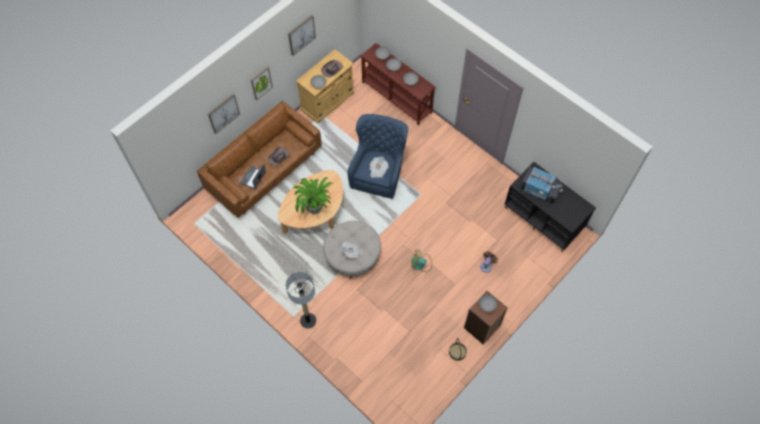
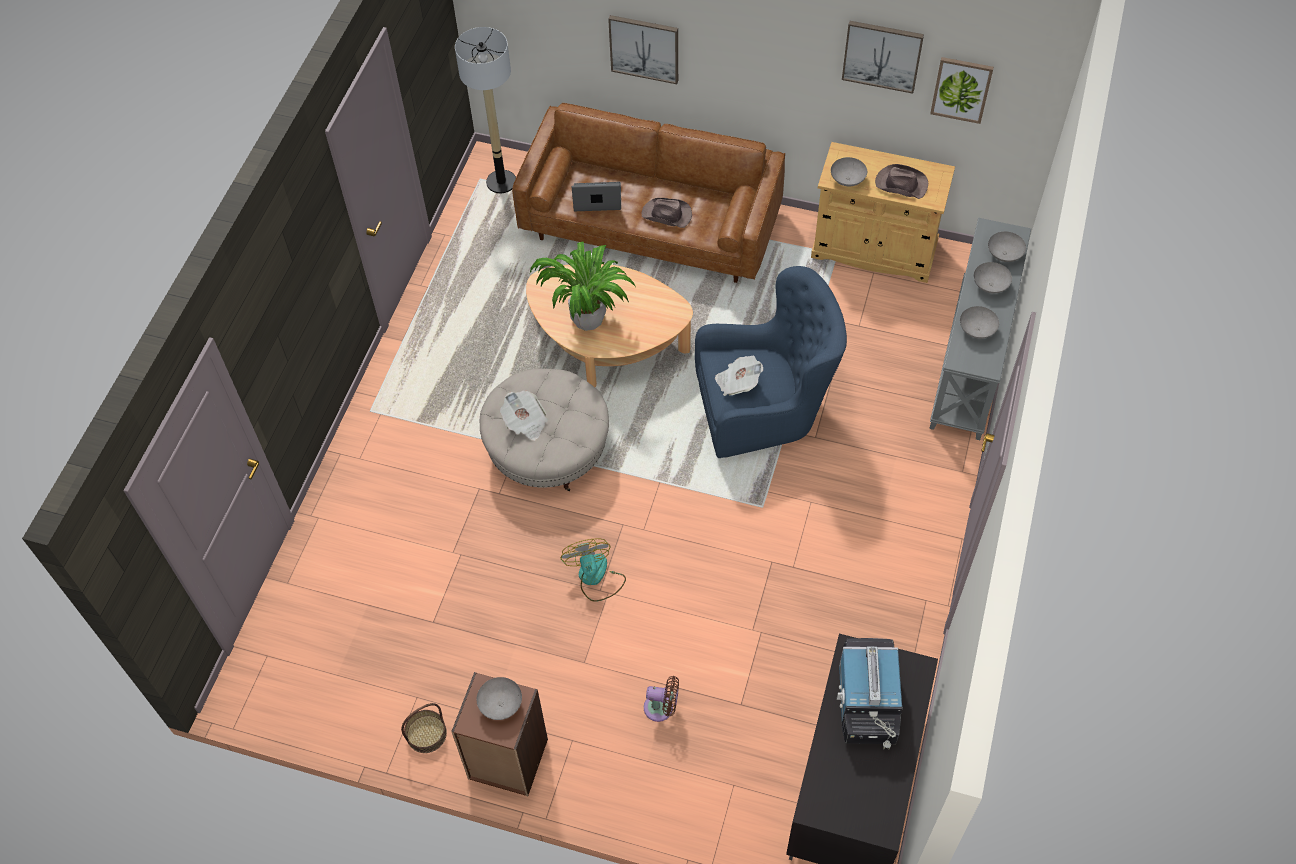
camera: 65 degrees right, 5 degrees down
(261, 83) = (750, 68): picture -> picture (961, 89)
(308, 320) = (372, 438): floor lamp -> floor lamp (501, 182)
(397, 97) = (972, 360): brown console table -> grey console table

